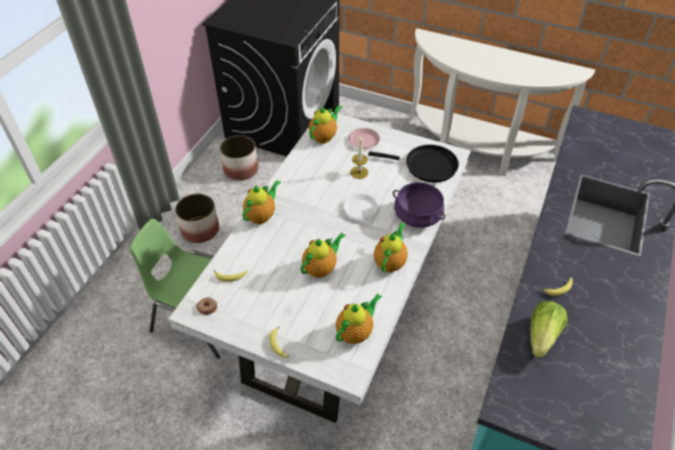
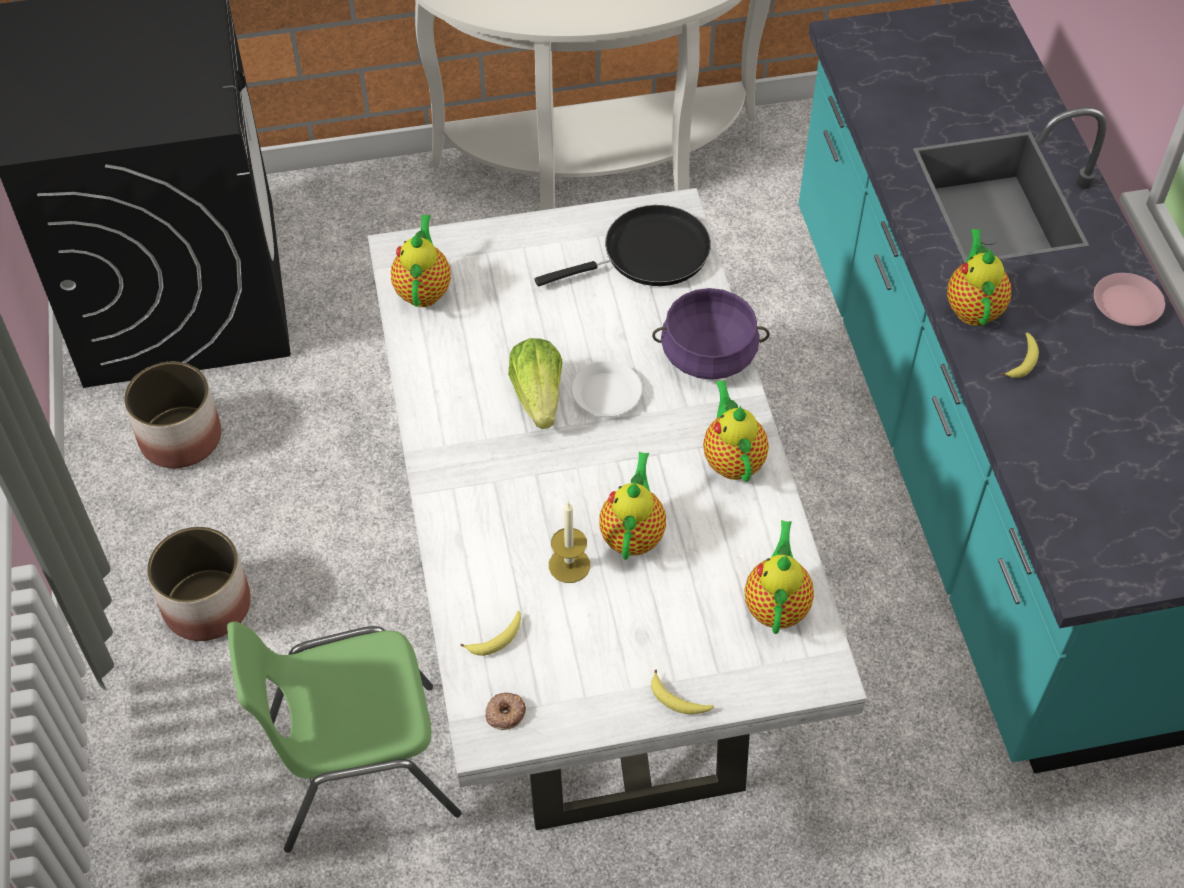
camera: 35 degrees left, 5 degrees up
(262, 215) = (448, 500): teapot -> teapot (973, 307)
(359, 172) = (546, 327): candle -> candle (569, 565)
(364, 141) = (502, 261): pink plate -> pink plate (1126, 304)
(542, 335) = (1053, 446): lettuce -> lettuce (538, 397)

